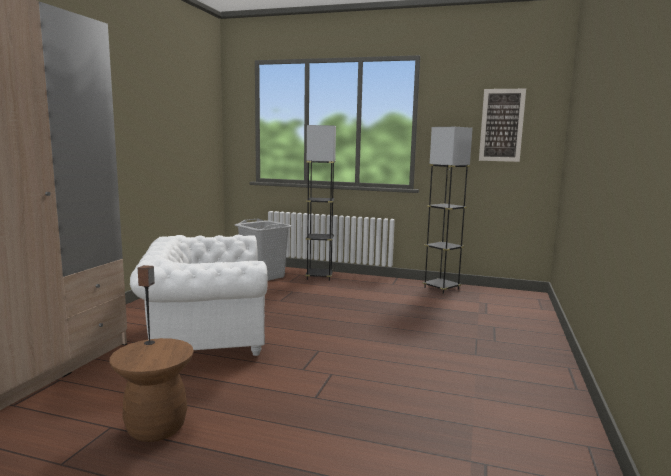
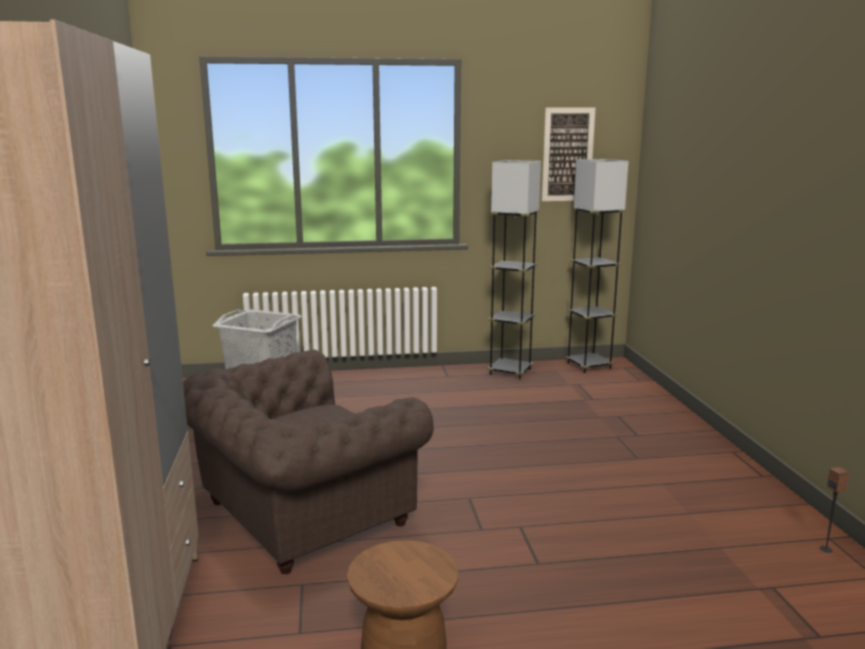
camera: 25 degrees left, 5 degrees up
(149, 343) = (375, 556): speaker -> speaker (826, 549)
(204, 336) = (299, 515): white armchair -> brown armchair
(319, 277) = (342, 382): grey floor lamp -> grey floor lamp (589, 366)

